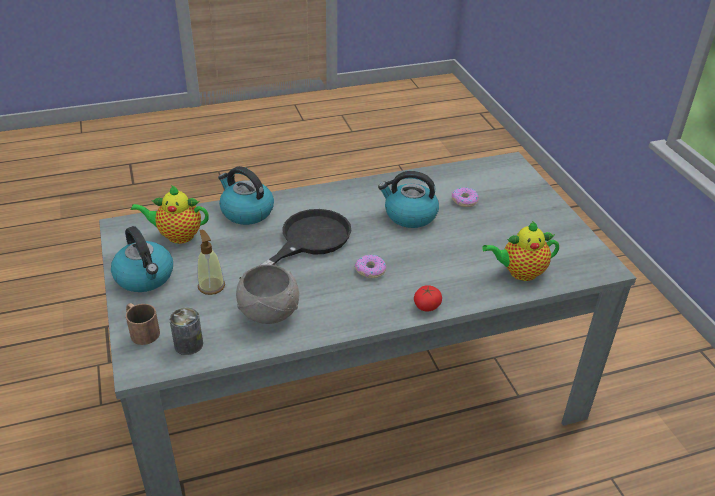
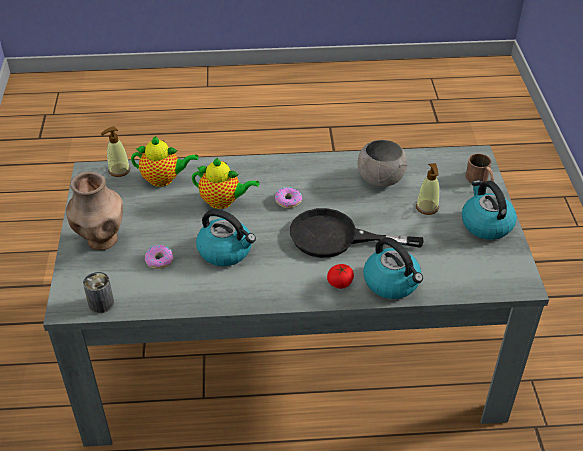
camera: 165 degrees left, 5 degrees up
(177, 235) = (462, 264): teapot -> teapot (223, 202)
(188, 344) = (442, 165): can -> can (101, 304)
(307, 241) = (336, 237): black frying pan -> black frying pan turned 45 degrees clockwise
(426, 306) = (256, 165): tomato -> tomato (340, 282)
(529, 208) = (101, 241): none -> brown vase
(577, 275) = (119, 170): none -> soap dispenser

